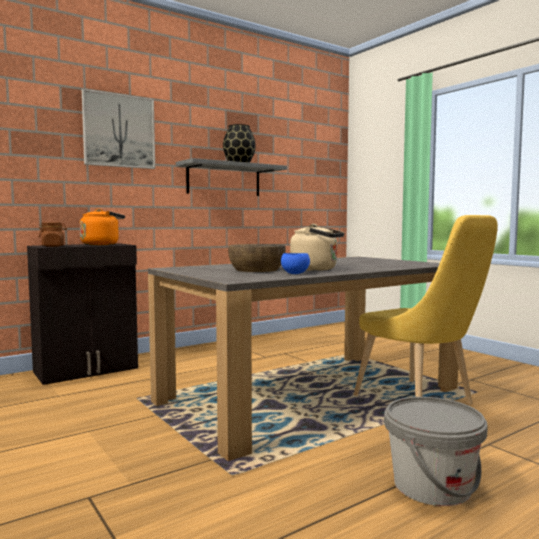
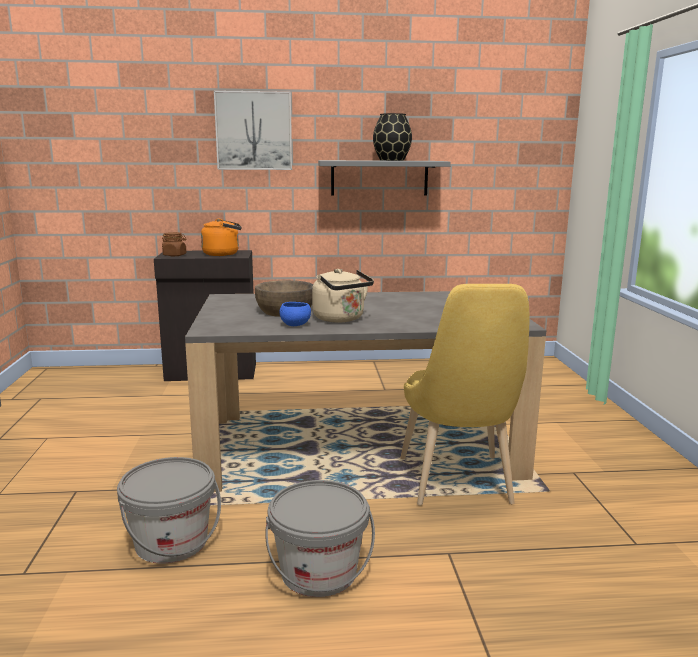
camera: 30 degrees right, 10 degrees up
(272, 507) = (171, 542): none -> grey bucket

